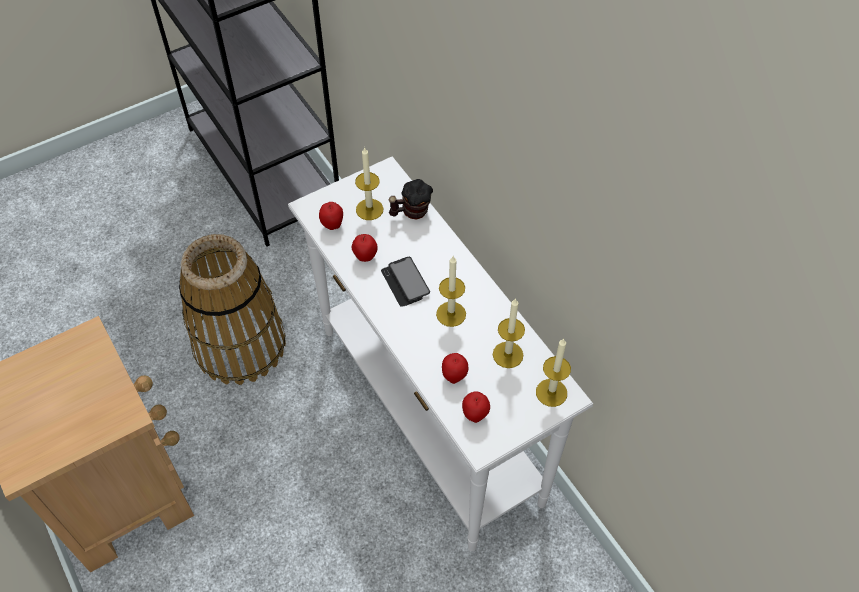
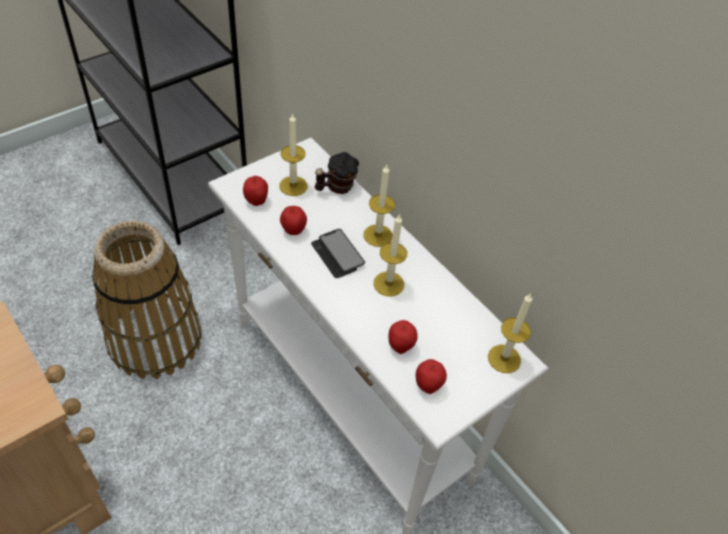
camera: 10 degrees left, 5 degrees down
(508, 354) = (453, 322): candle -> candle (378, 235)

